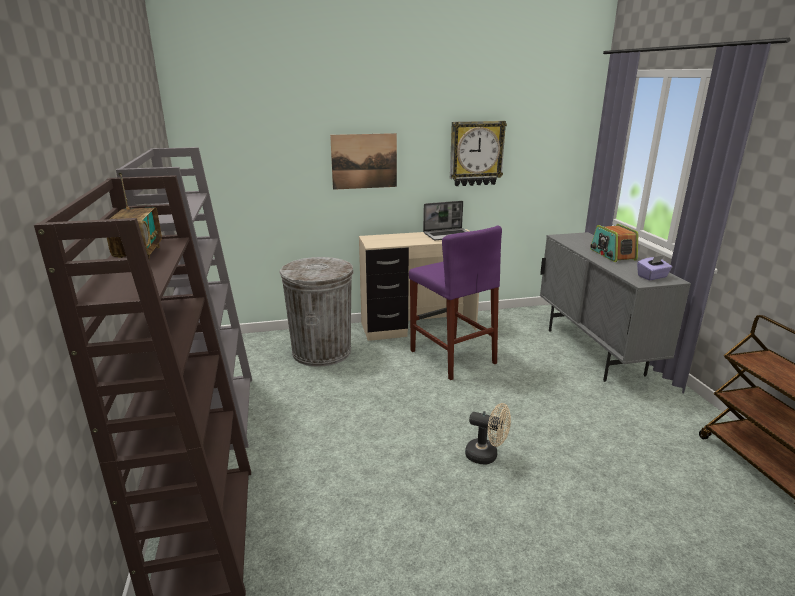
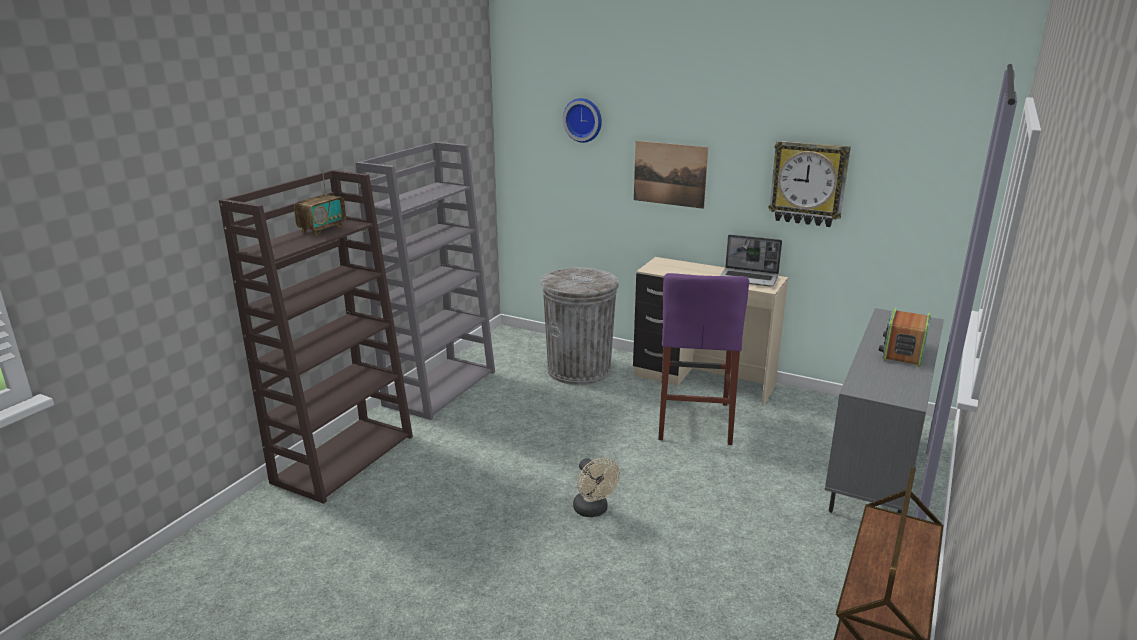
camera: 40 degrees right, 0 degrees up
(275, 120) = (583, 120): none -> wall clock
(652, 277) = (889, 389): purple tissue box -> none

